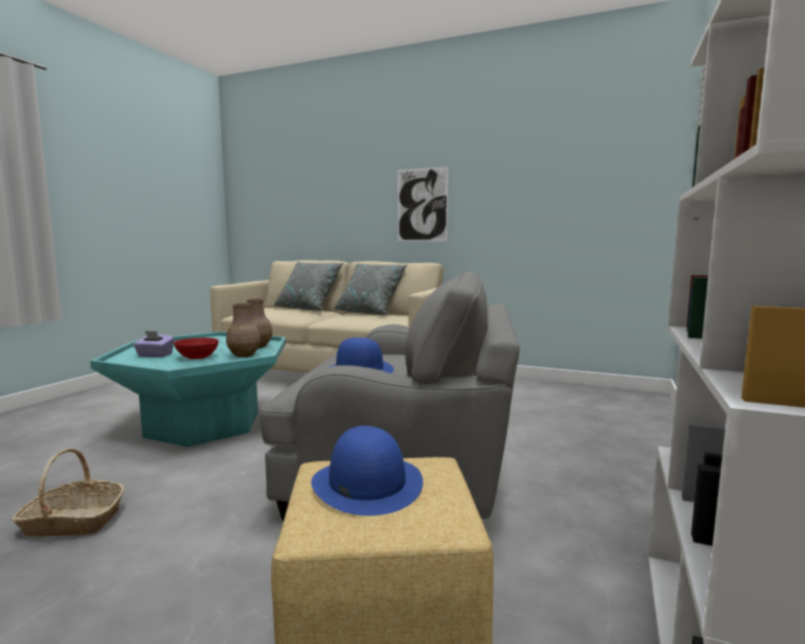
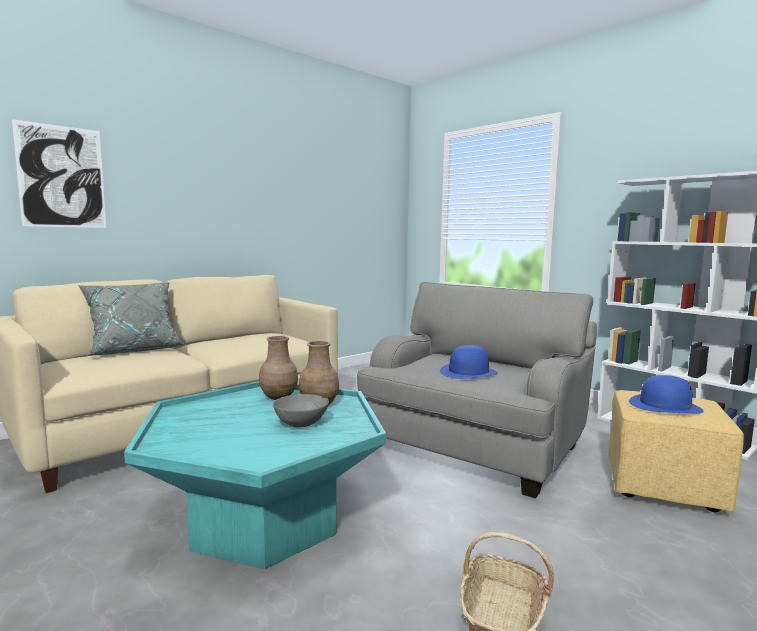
camera: 65 degrees left, 0 degrees up
(154, 355) = (249, 444): purple tissue box -> none
(197, 357) = (301, 423): red bowl -> grey bowl
(370, 313) = (225, 338): grey pillow -> none
(422, 205) = (227, 211): picture -> picture (62, 177)

